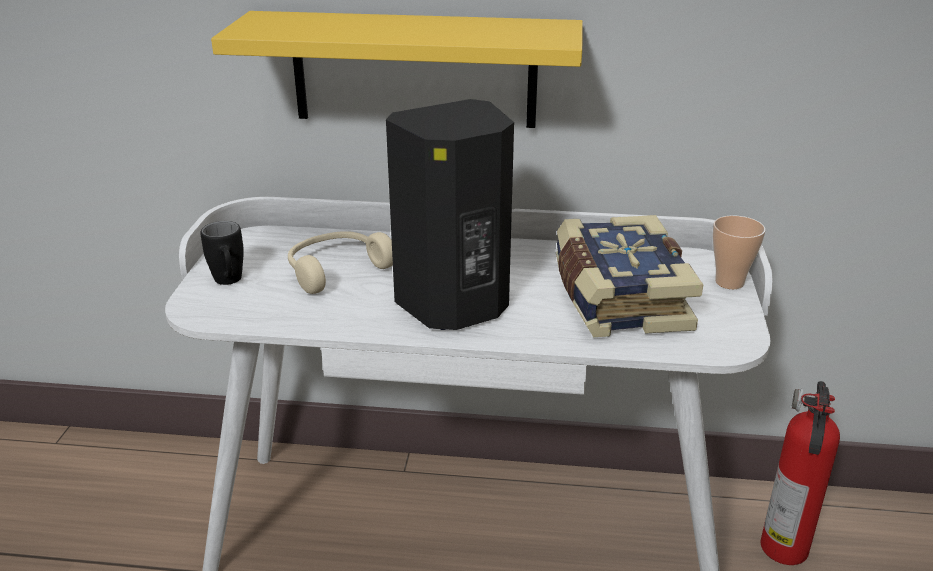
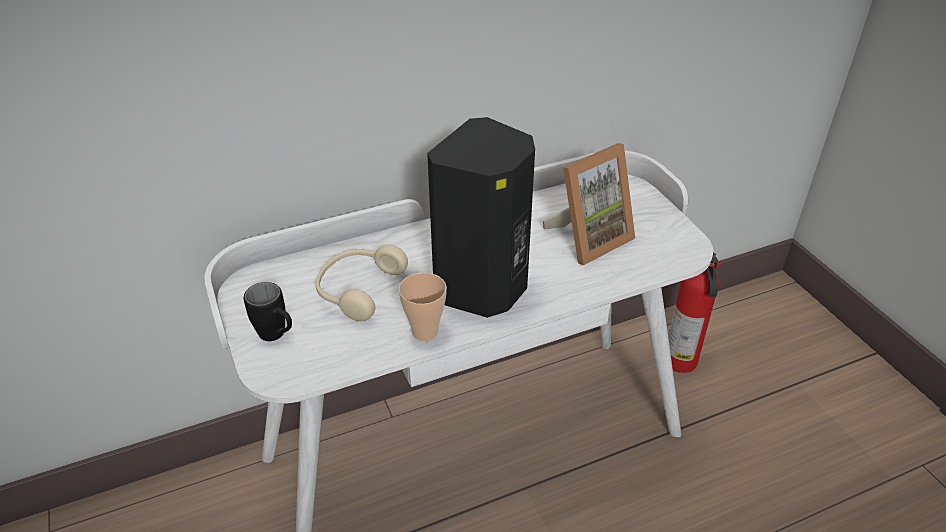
camera: 30 degrees left, 10 degrees up
(414, 70) = (370, 91): yellow shelf -> none
(617, 298) = (588, 238): book -> picture frame
(729, 282) = (647, 198): cup -> cup (425, 332)

